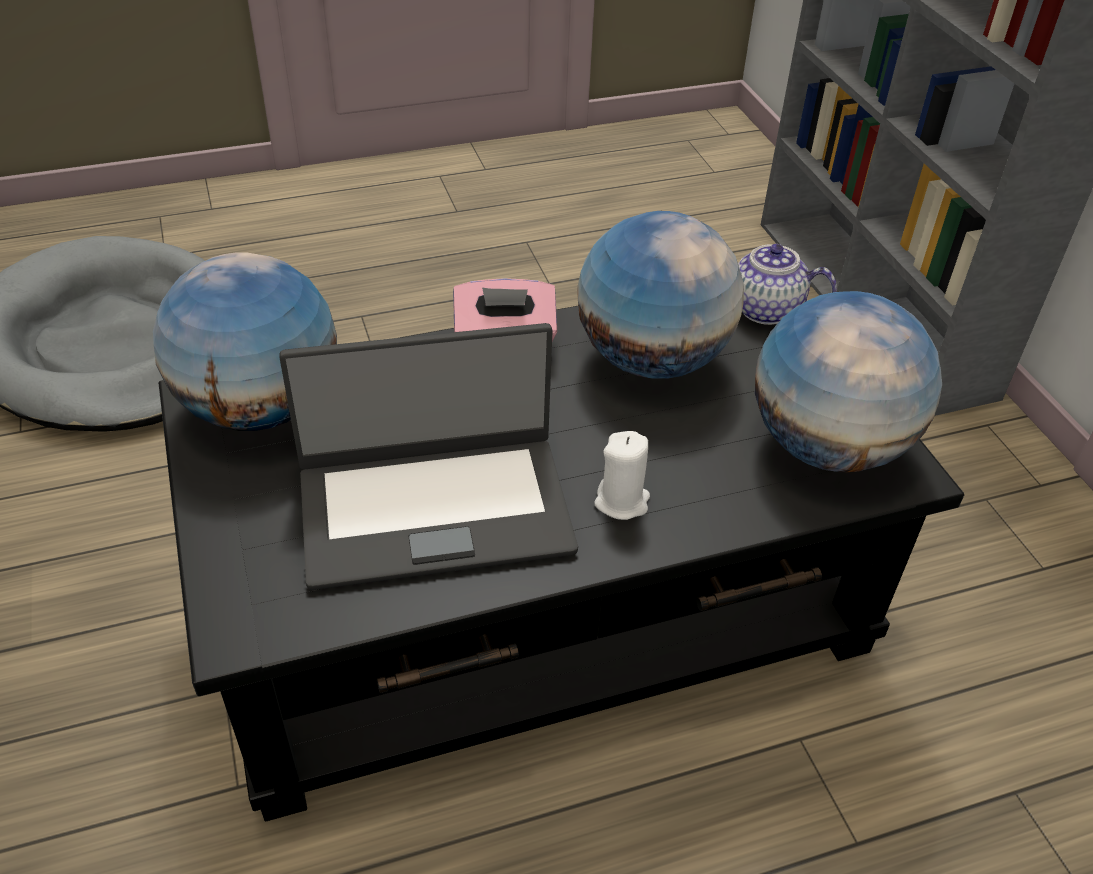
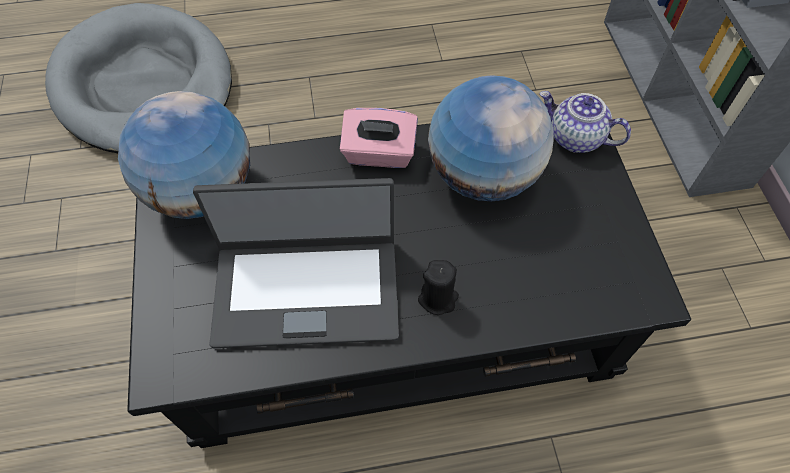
camera: 10 degrees right, 15 degrees up
(622, 502) = (438, 298): white candle -> black candle
(828, 446) = (597, 266): globe -> none

